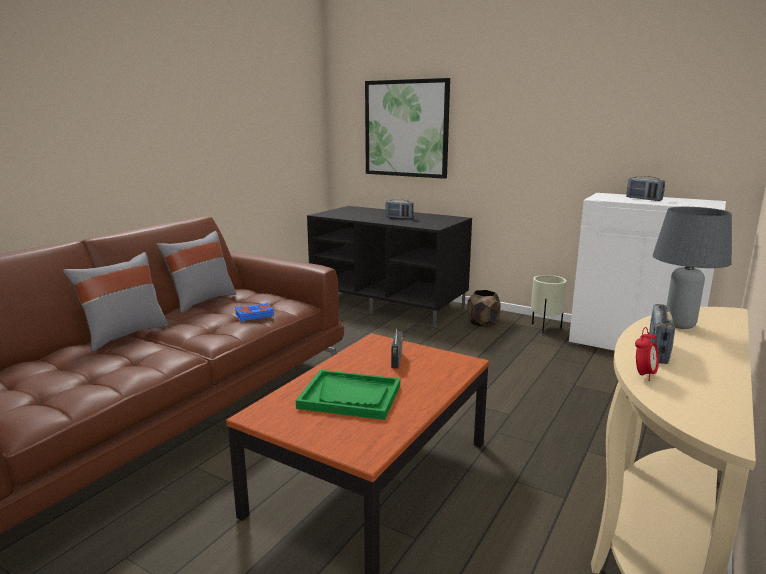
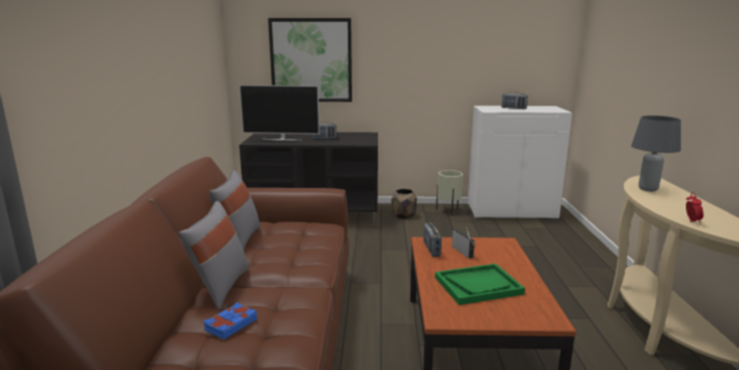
camera: 30 degrees left, 0 degrees up
(254, 315) = (310, 242): blue book -> blue book (230, 324)
(355, 214) = (282, 139): none -> television
(657, 351) = (669, 207): radio -> radio (431, 249)

